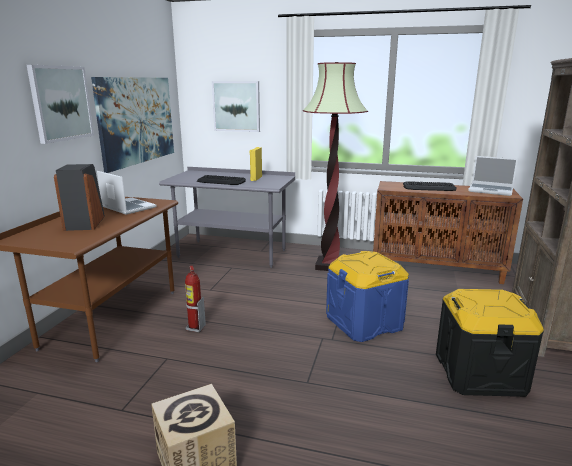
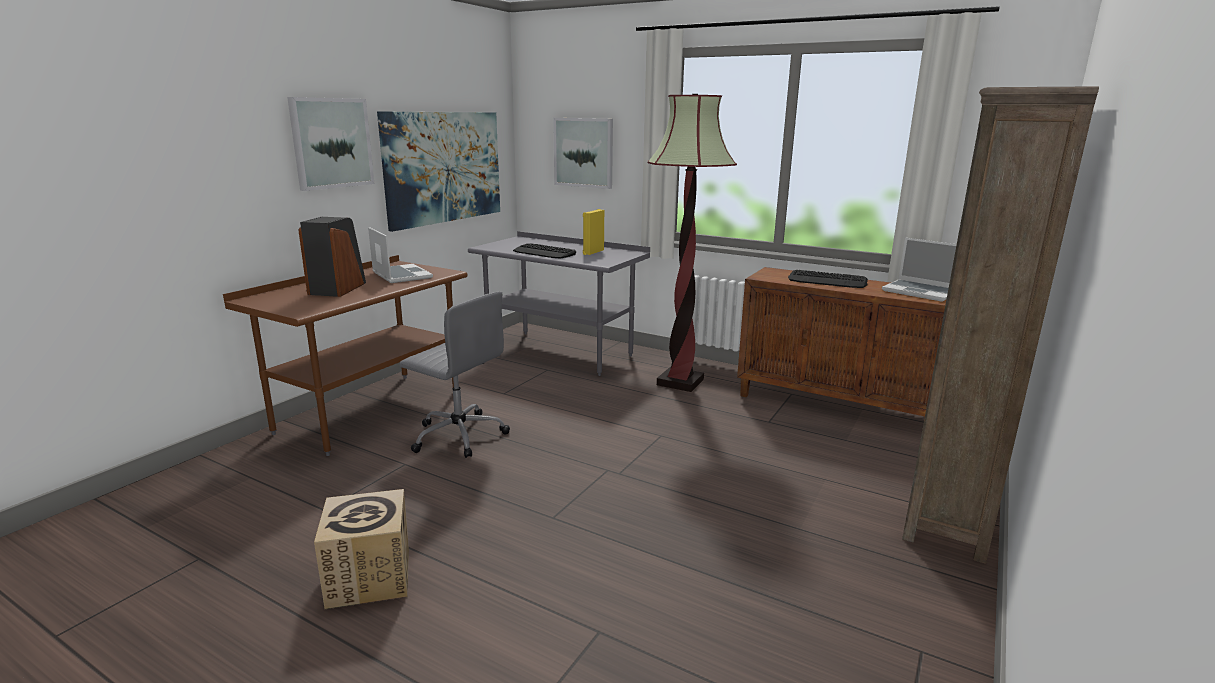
camera: 15 degrees right, 0 degrees up
(195, 328) = (458, 435): fire extinguisher -> grey office chair
(364, 322) = (678, 459): blue storage box -> none
(479, 373) = (796, 546): black storage box -> none

